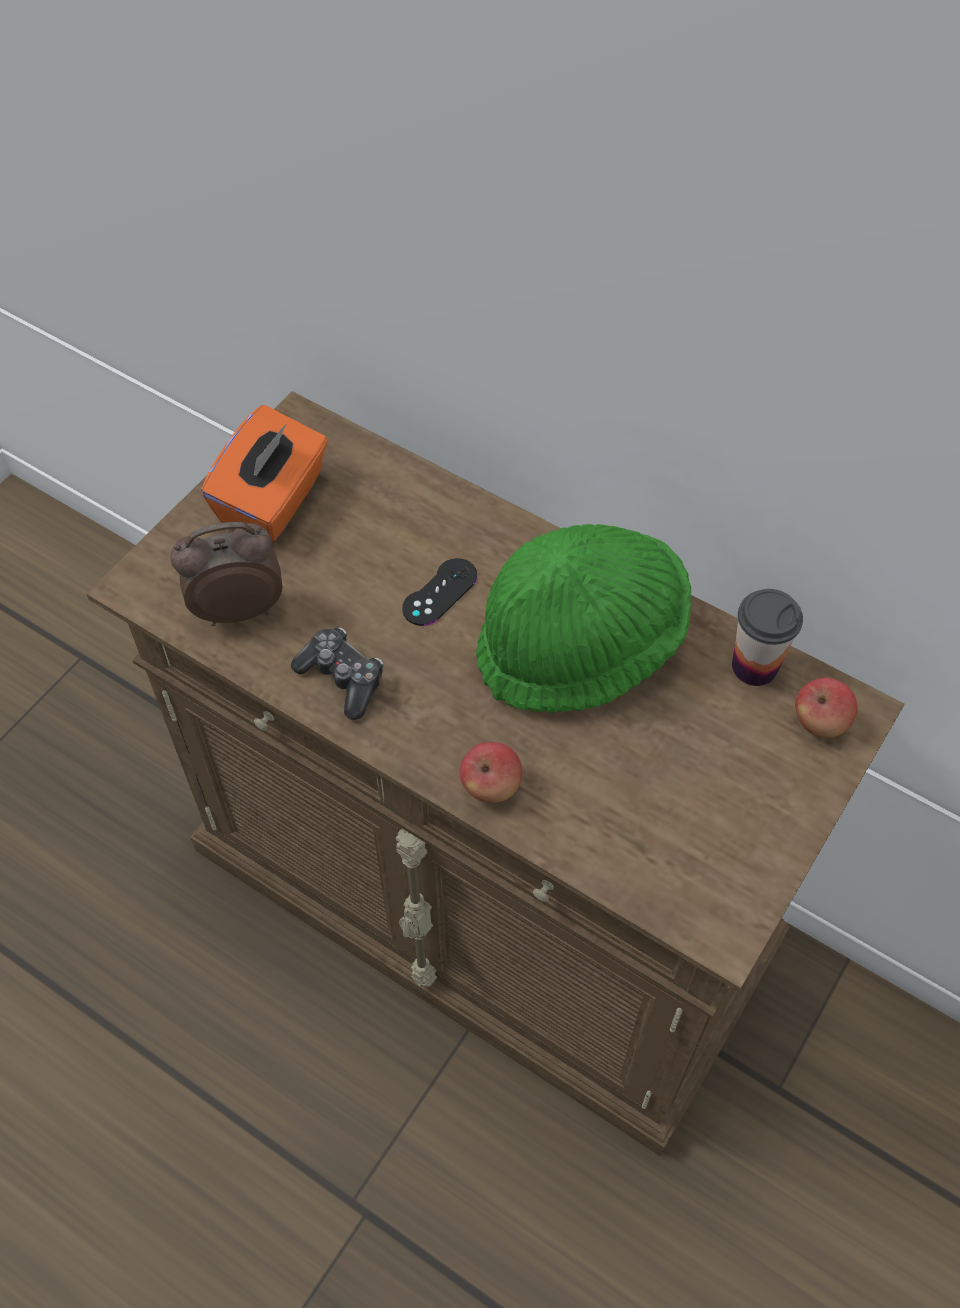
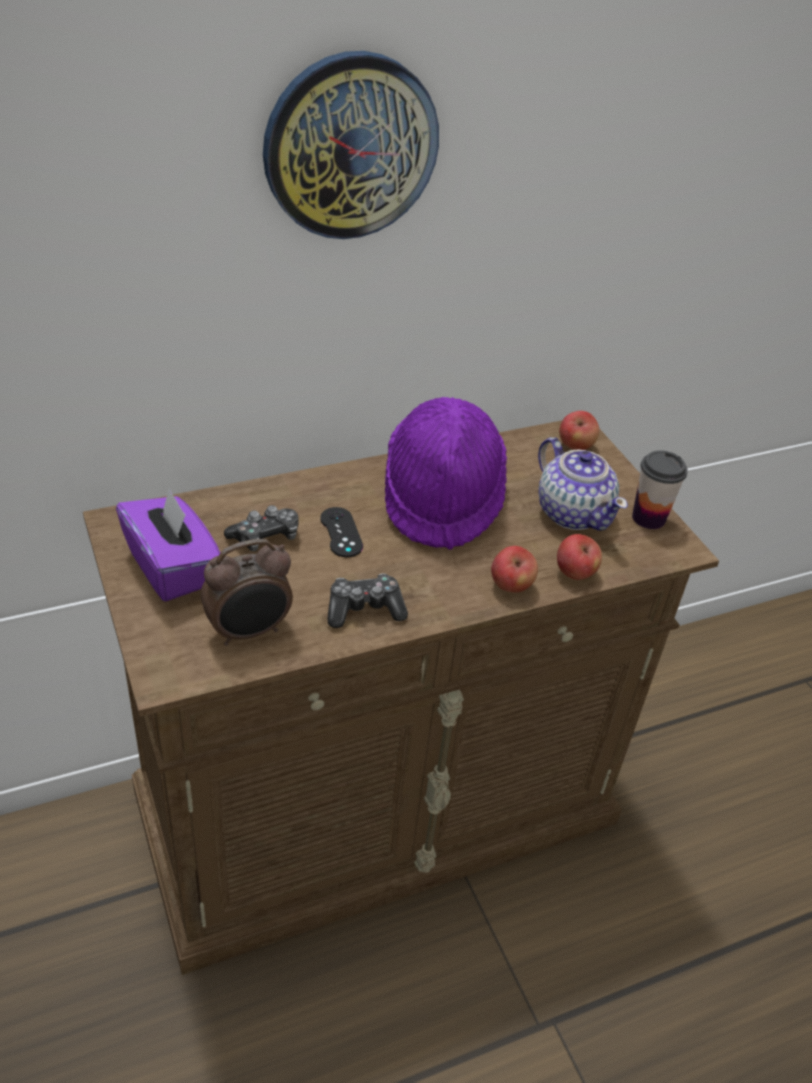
camera: 60 degrees left, 15 degrees down
(237, 608) = (249, 632): alarm clock -> alarm clock turned 135 degrees counterclockwise
(273, 500) = (172, 568): orange tissue box -> purple tissue box
(377, 538) = (265, 537): none -> game controller
(569, 838) = (574, 573): none -> apple
(580, 645) = (441, 498): green hat -> purple hat
(598, 170) = (350, 147): none -> wall clock
(680, 783) = (573, 512): none -> teapot
(754, 666) = (519, 447): cup -> cup (648, 518)

